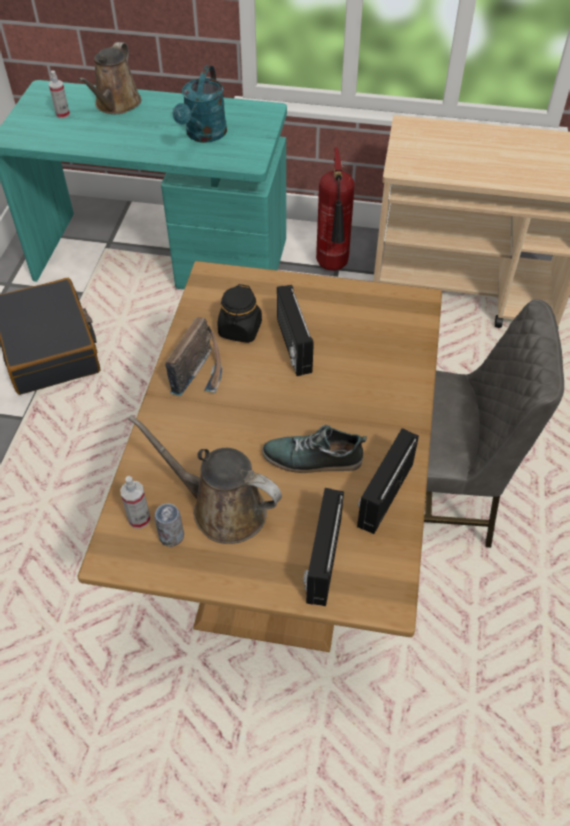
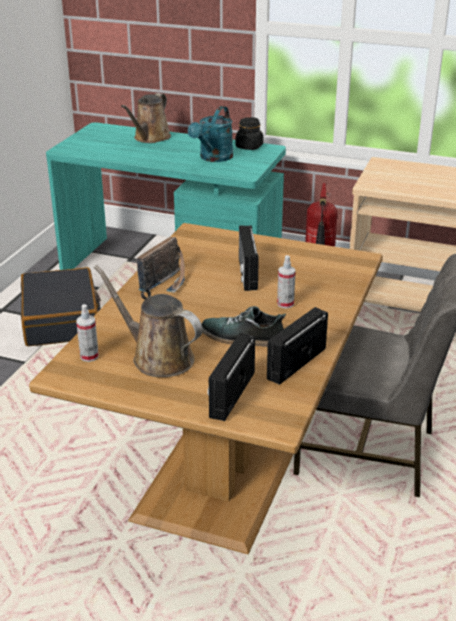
camera: 10 degrees right, 20 degrees down
(62, 114) = (107, 140): spray bottle -> spray bottle (285, 304)
(171, 536) = (111, 368): can -> none
(240, 330) = (206, 262): black jar -> black jar (249, 147)

